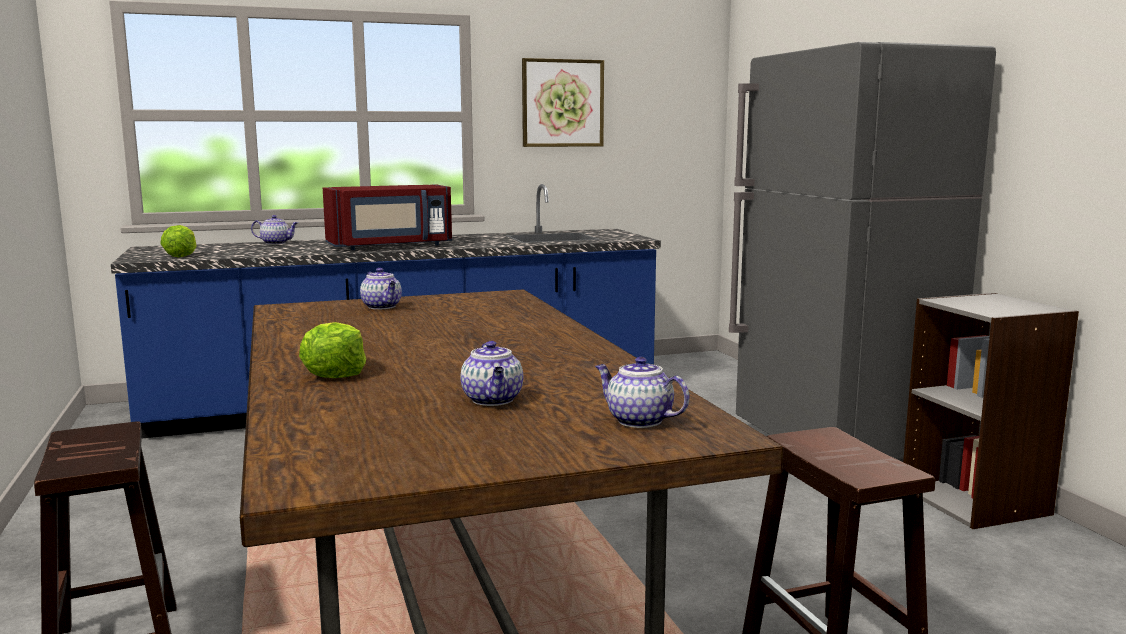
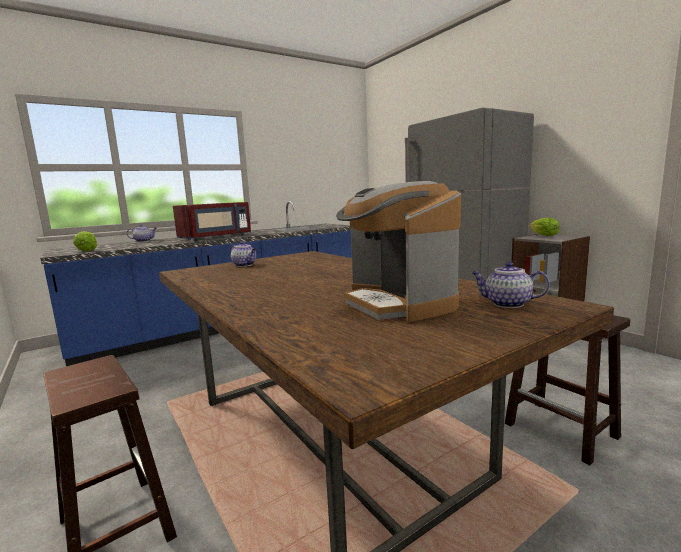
camera: 15 degrees left, 0 degrees up
(335, 373) = (268, 301): lettuce -> lettuce (543, 235)
(493, 400) = (398, 304): teapot -> coffee machine
(562, 103) = (292, 159): picture -> none

